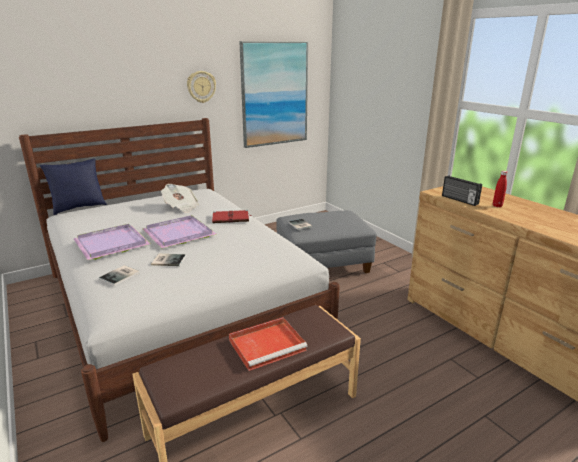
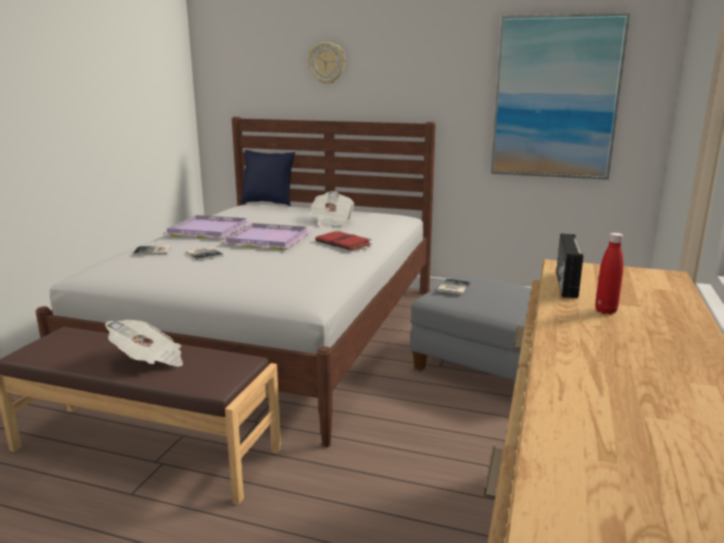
camera: 50 degrees right, 5 degrees down
(201, 86) = (436, 79): wall clock -> wall clock (327, 63)
(268, 344) = (149, 361): red tray -> newspaper

